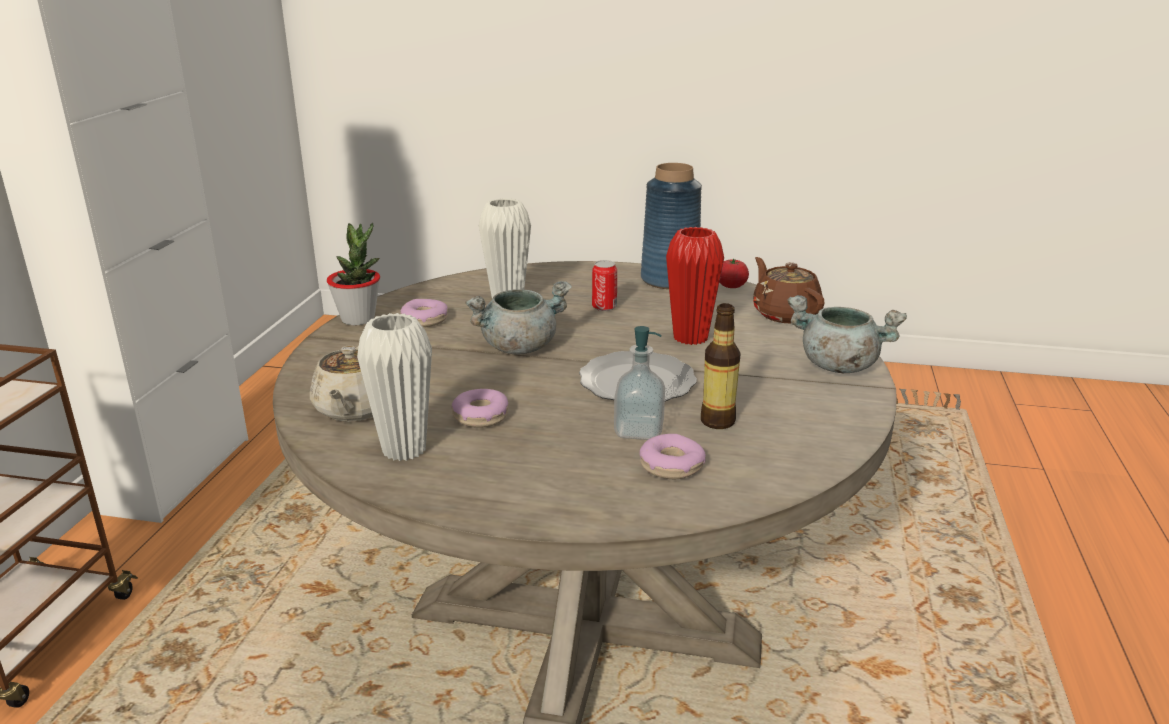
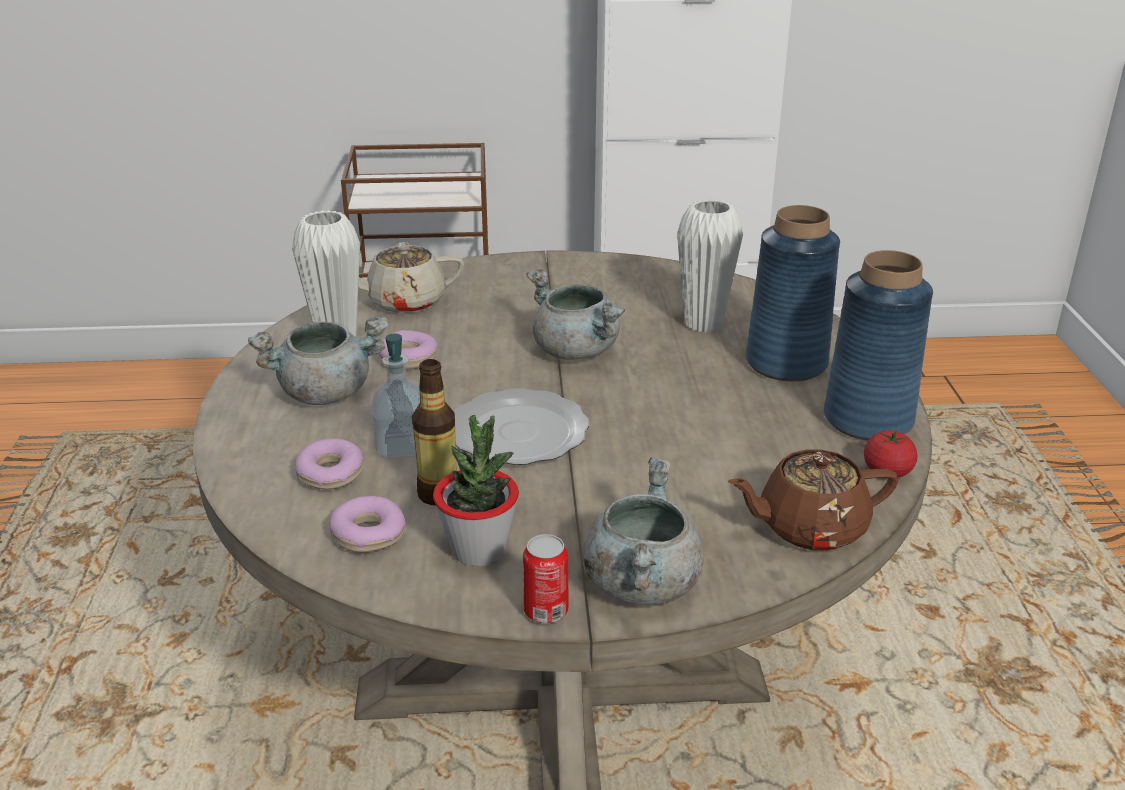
camera: 75 degrees right, 5 degrees up
(358, 319) = (597, 262): potted plant -> potted plant (478, 551)
(425, 320) = (616, 292): donut -> donut (368, 535)
(520, 461) = (326, 392): none -> grey cooking pot
(585, 287) = (785, 363): none -> blue vase
(604, 307) = (727, 384): can -> can (546, 611)
(690, 338) = (668, 455): red vase -> none
(785, 314) = (809, 527): brown teapot -> brown teapot turned 150 degrees counterclockwise

